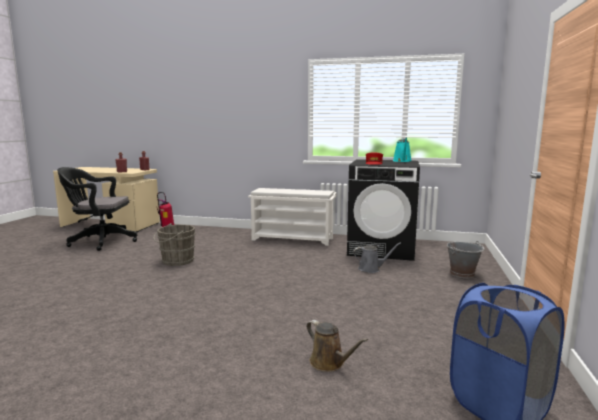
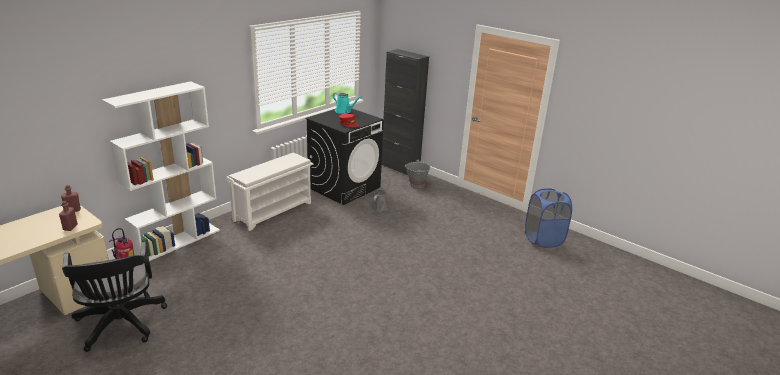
camera: 65 degrees left, 15 degrees up
(100, 241) = (120, 326): black office chair -> black office chair turned 45 degrees counterclockwise
(176, 261) = (267, 284): grey bucket -> none
(213, 229) = (177, 241): none -> white bookcase
(329, 363) = (491, 265): brown watering can -> none
(481, 259) = (400, 168): none -> black cabinet

